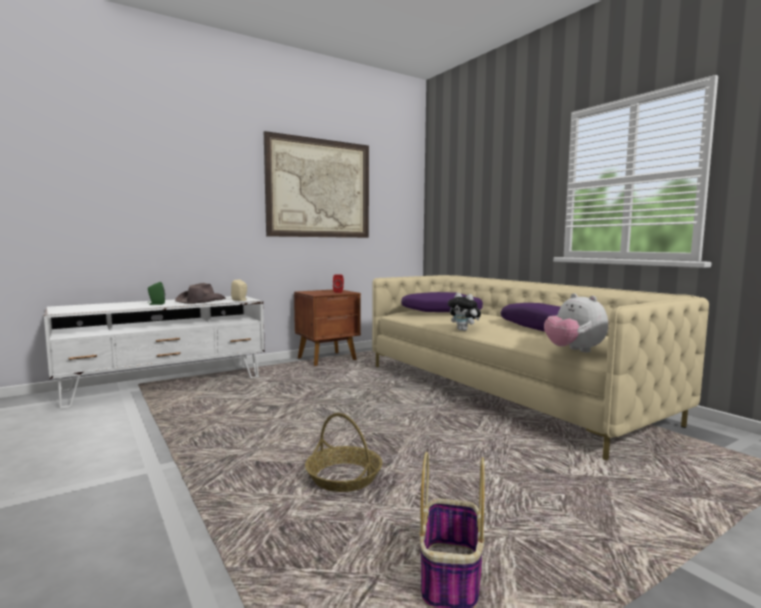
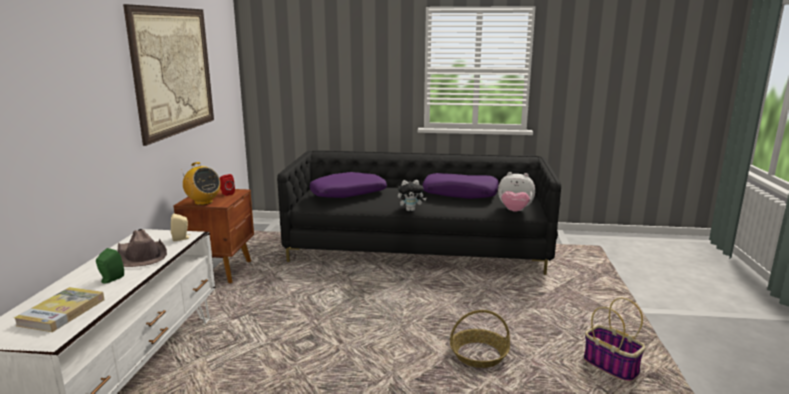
camera: 50 degrees left, 10 degrees up
(101, 307) = (62, 312): none -> book
(311, 292) = (203, 202): none -> radio
(503, 392) = (418, 249): beige sofa -> black sofa

